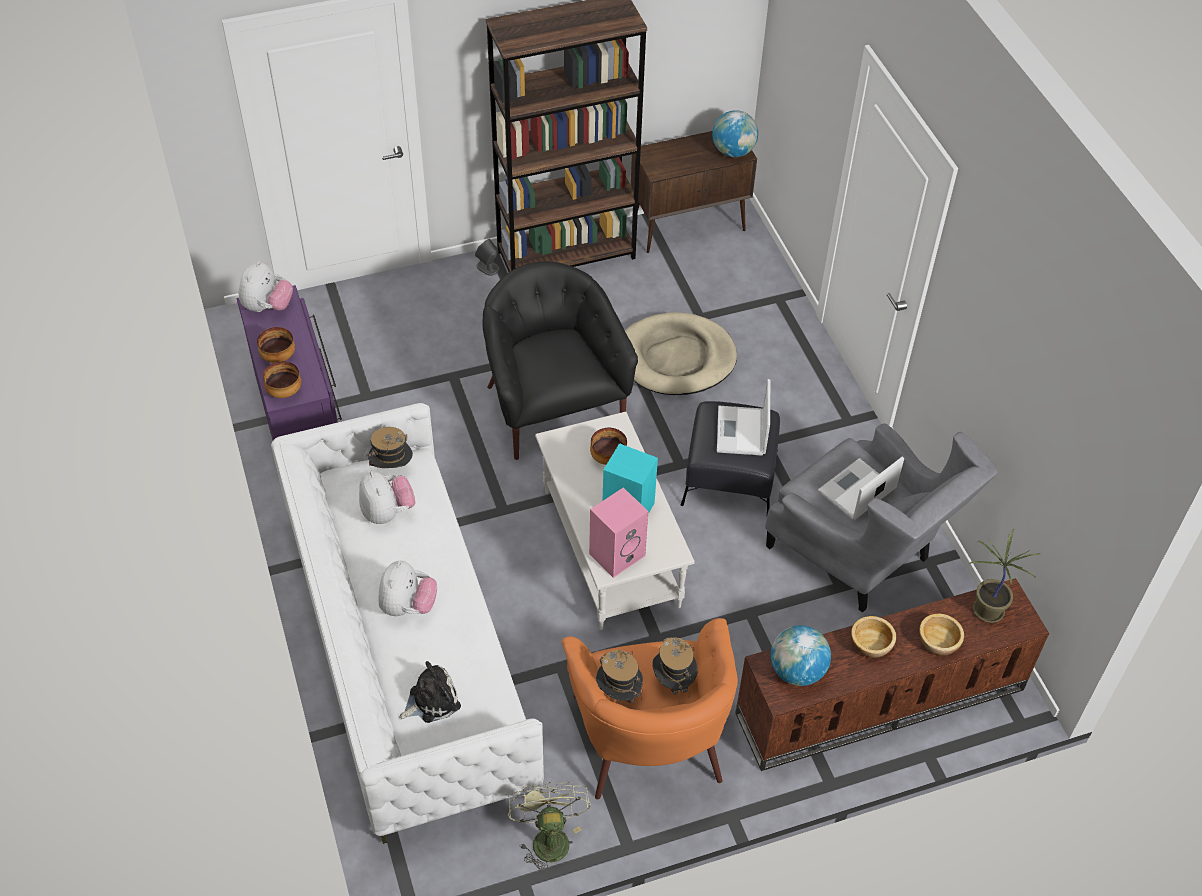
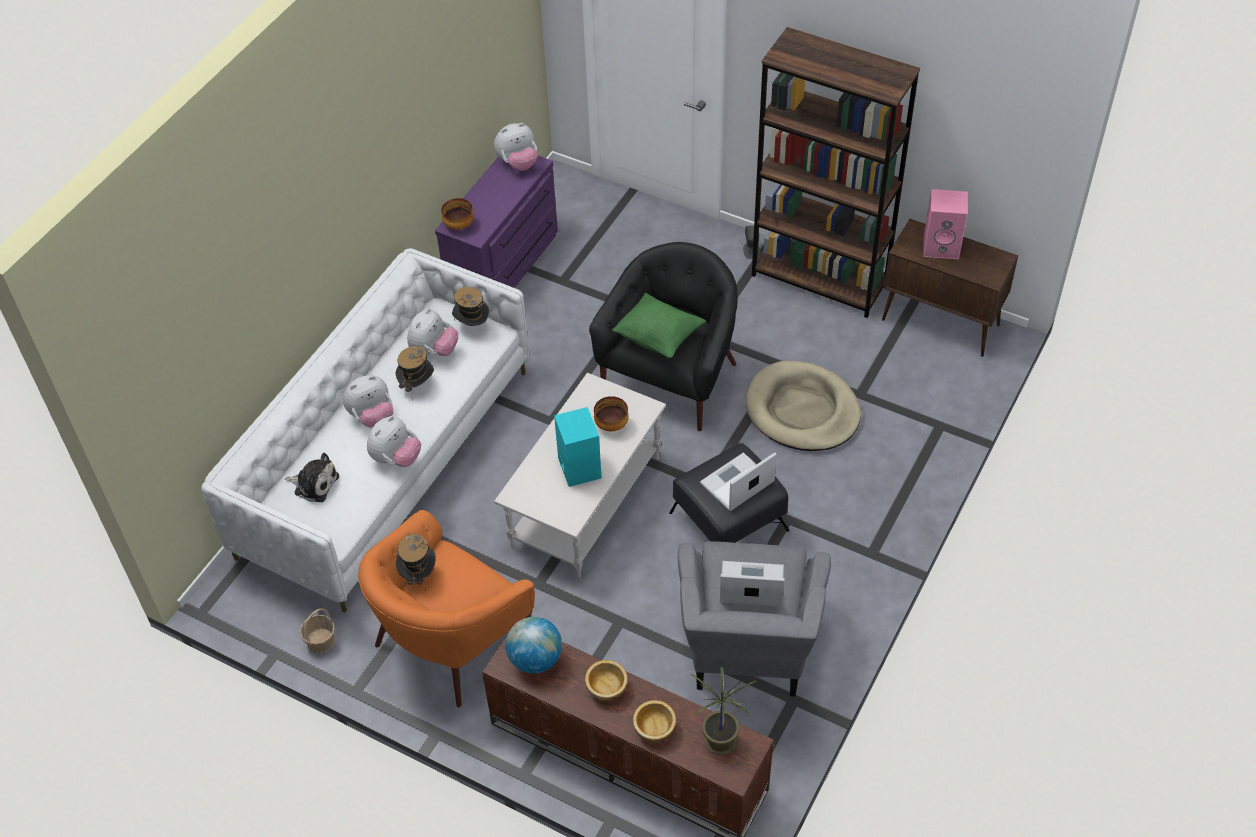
camera: 50 degrees right, 0 degrees up
(278, 357) = (483, 200): bowl -> none
(472, 622) = (396, 458): none -> plush toy
(548, 837) = (320, 641): green fan -> basket
(555, 366) = (658, 338): none -> green pillow
(617, 553) = (534, 490): pink speaker -> pink speaker (942, 246)
(673, 681) = (460, 597): hat -> hat (417, 385)
(733, 151) = (986, 273): globe -> none

